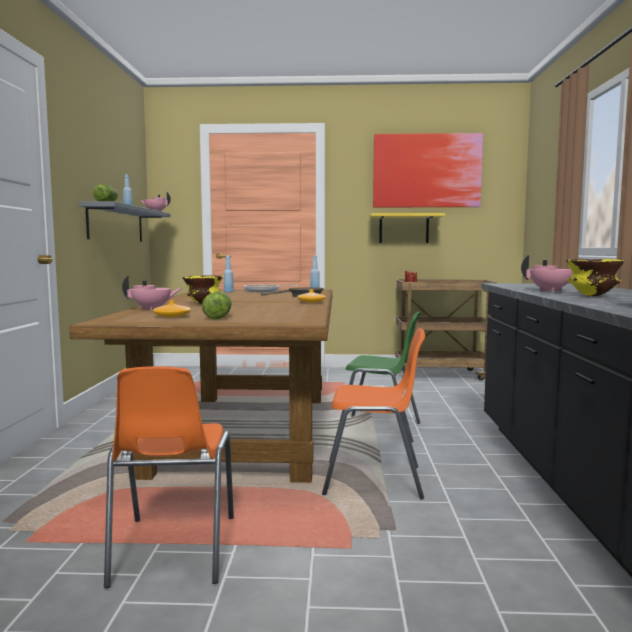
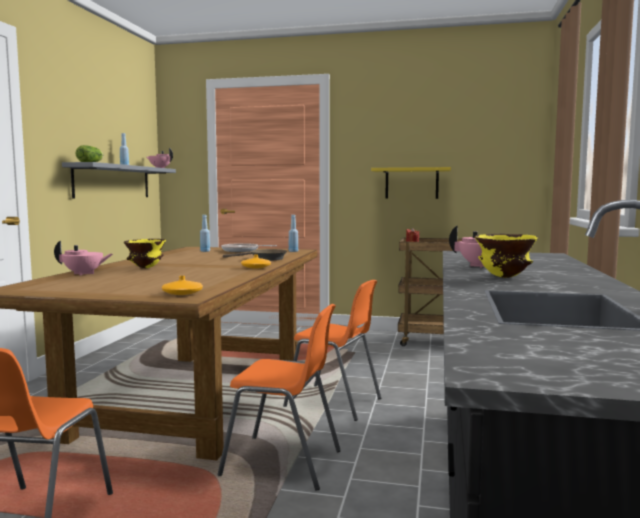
camera: 10 degrees right, 0 degrees up
(172, 316) = (80, 285): orange vase -> orange vase (182, 293)
(218, 317) = (121, 287): lettuce -> none
(380, 429) = (334, 403): green chair -> orange chair
(426, 171) = (436, 121): picture -> none

